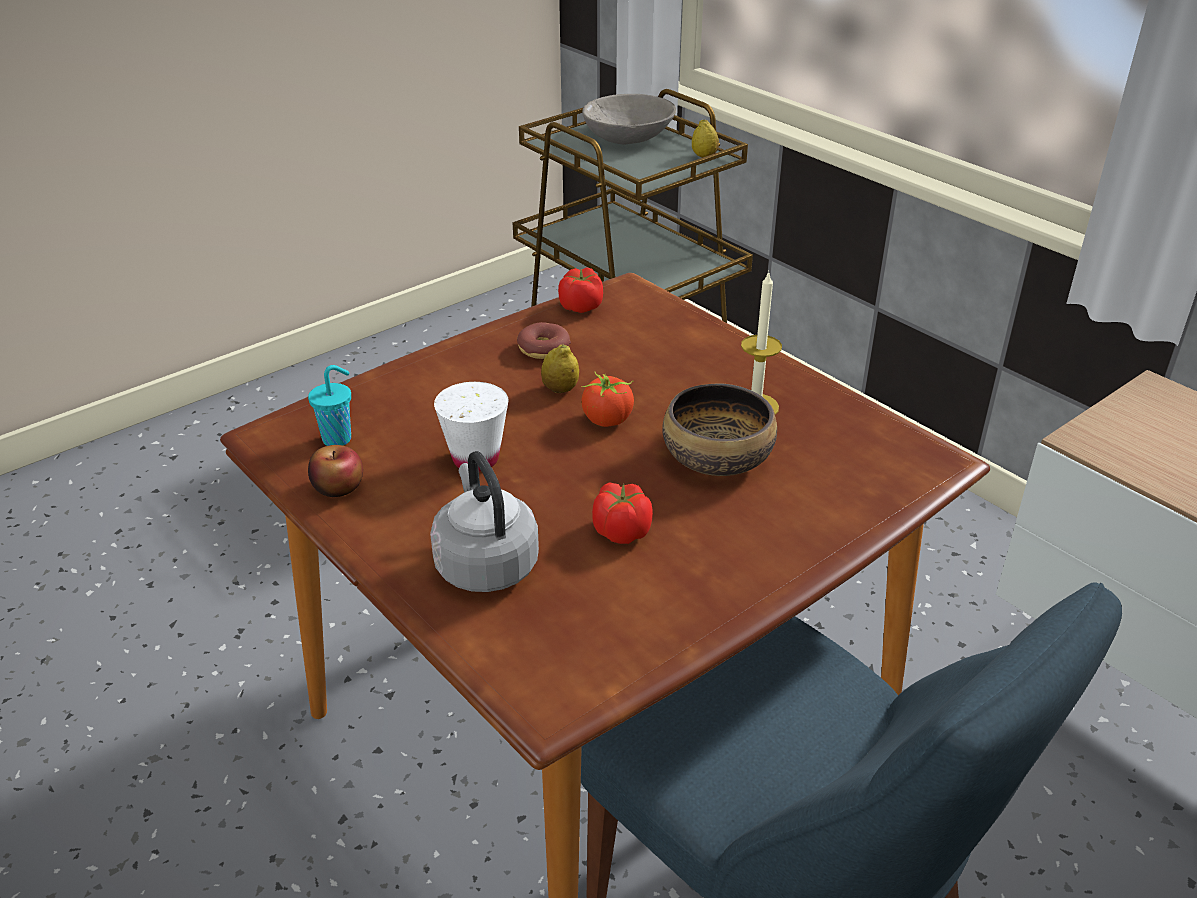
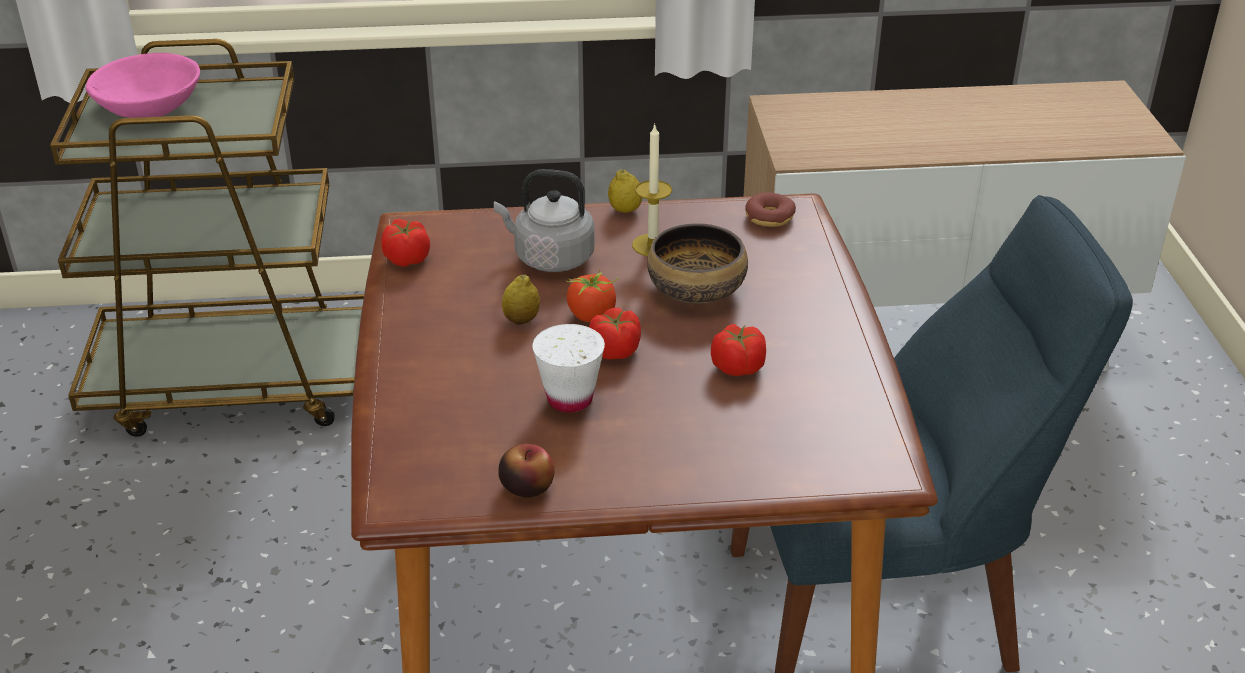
camera: 55 degrees left, 0 degrees up
(338, 438) = (452, 462): turquoise cup -> none
(485, 563) = (711, 445): grey kettle -> grey kettle (550, 258)
(543, 349) = (449, 304): donut -> donut (769, 217)
(570, 453) = (615, 351): none -> tomato
(628, 136) = (149, 106): grey bowl -> pink bowl
(704, 156) = (255, 91): lemon -> lemon (625, 210)

